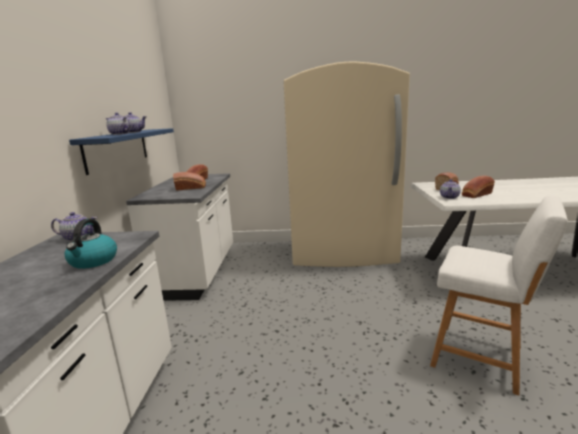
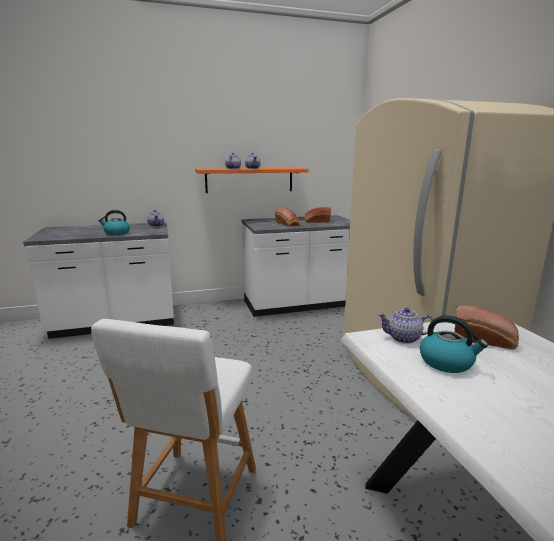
camera: 70 degrees right, 0 degrees up
(117, 149) = (249, 180): blue shelf -> orange shelf
(476, 195) = (447, 362): bread -> kettle

